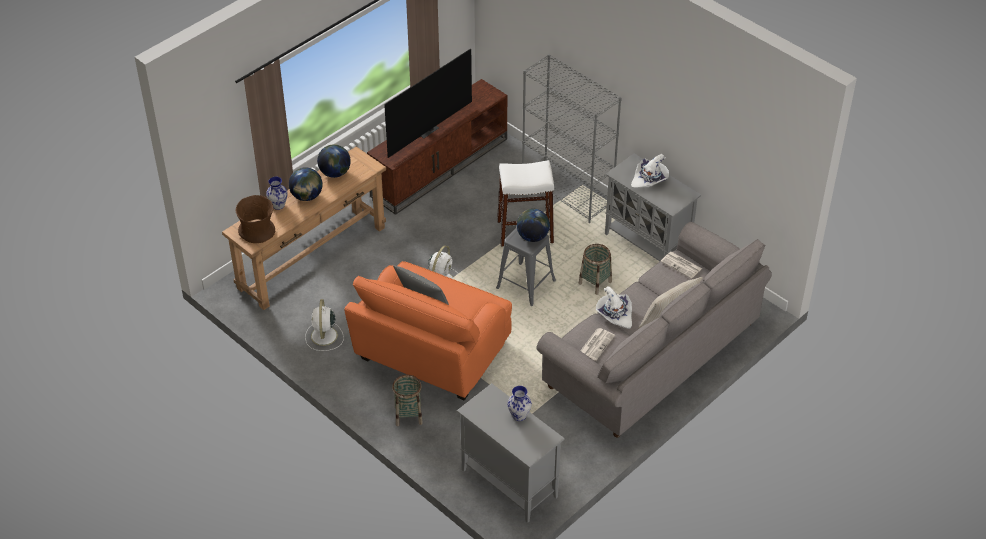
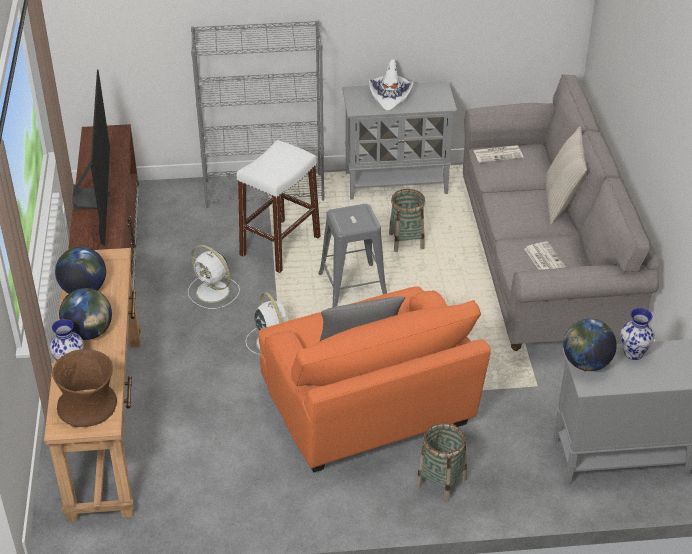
camera: 50 degrees left, 5 degrees down
(324, 337) = (241, 486): white fan -> white fan (214, 292)
(532, 237) = (358, 214): globe -> globe (586, 363)
(615, 314) = (514, 228): white hat -> none

